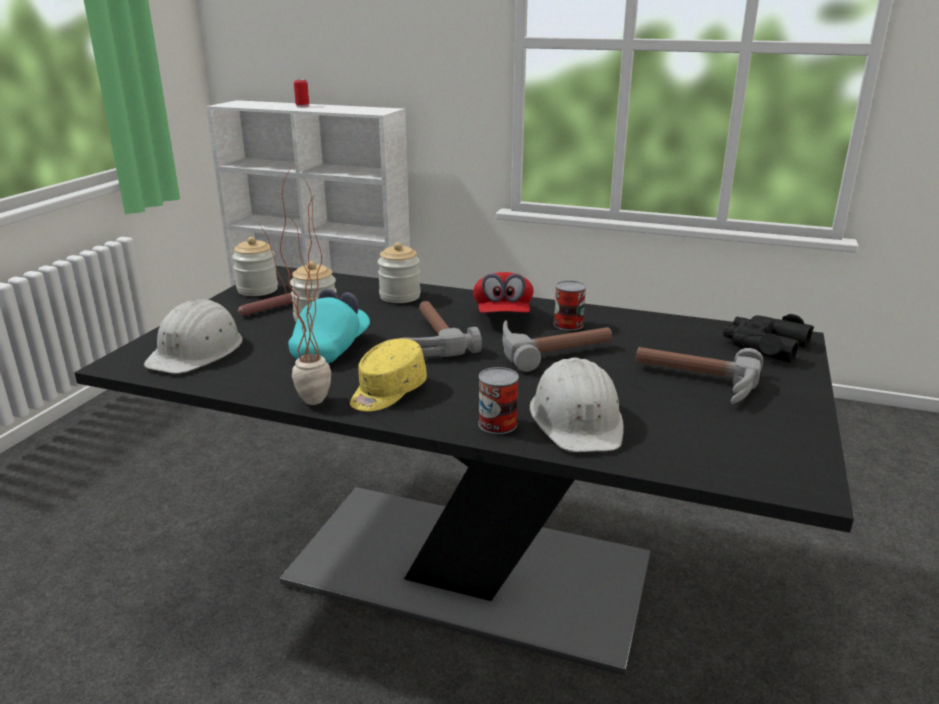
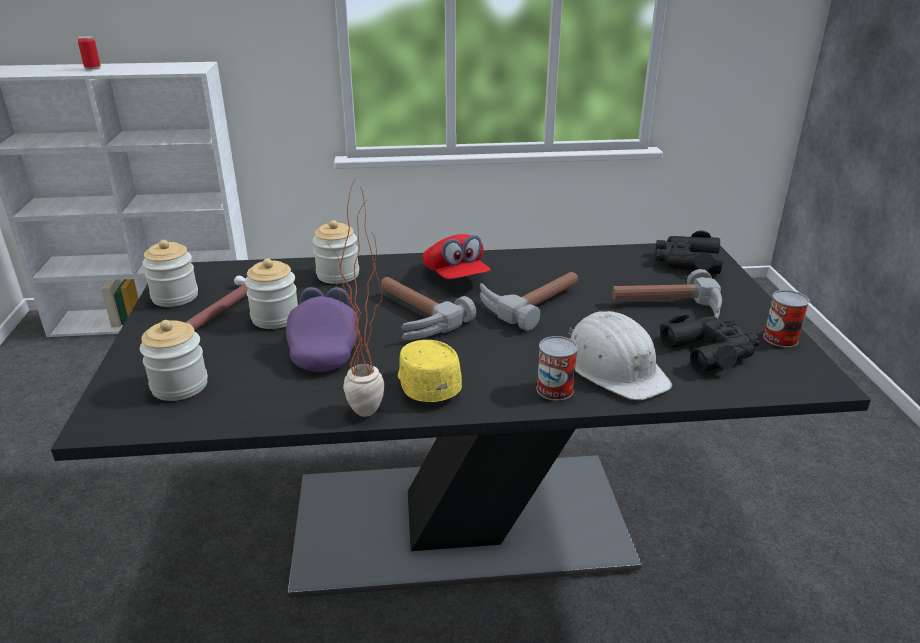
camera: 25 degrees left, 5 degrees up
(197, 351) = (179, 386): white hard hat -> jar
(331, 348) = (325, 348): turquoise cap -> purple cap
(387, 392) = (427, 383): yellow cap -> yellow cap turned 150 degrees clockwise
(568, 324) = (520, 273): can -> can (780, 338)
(700, 429) = (710, 351): none -> black binoculars

